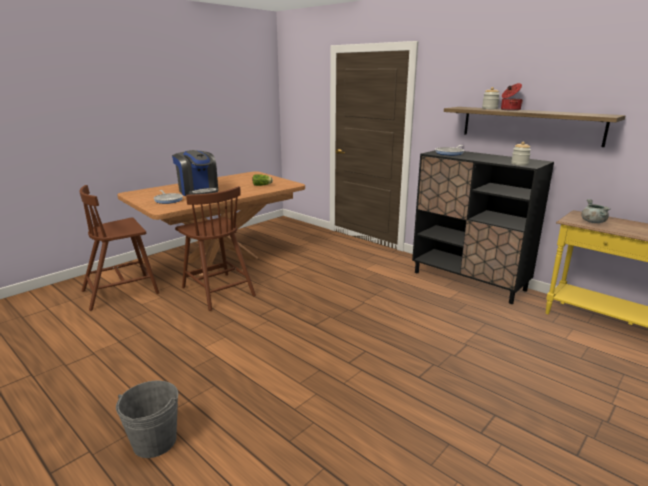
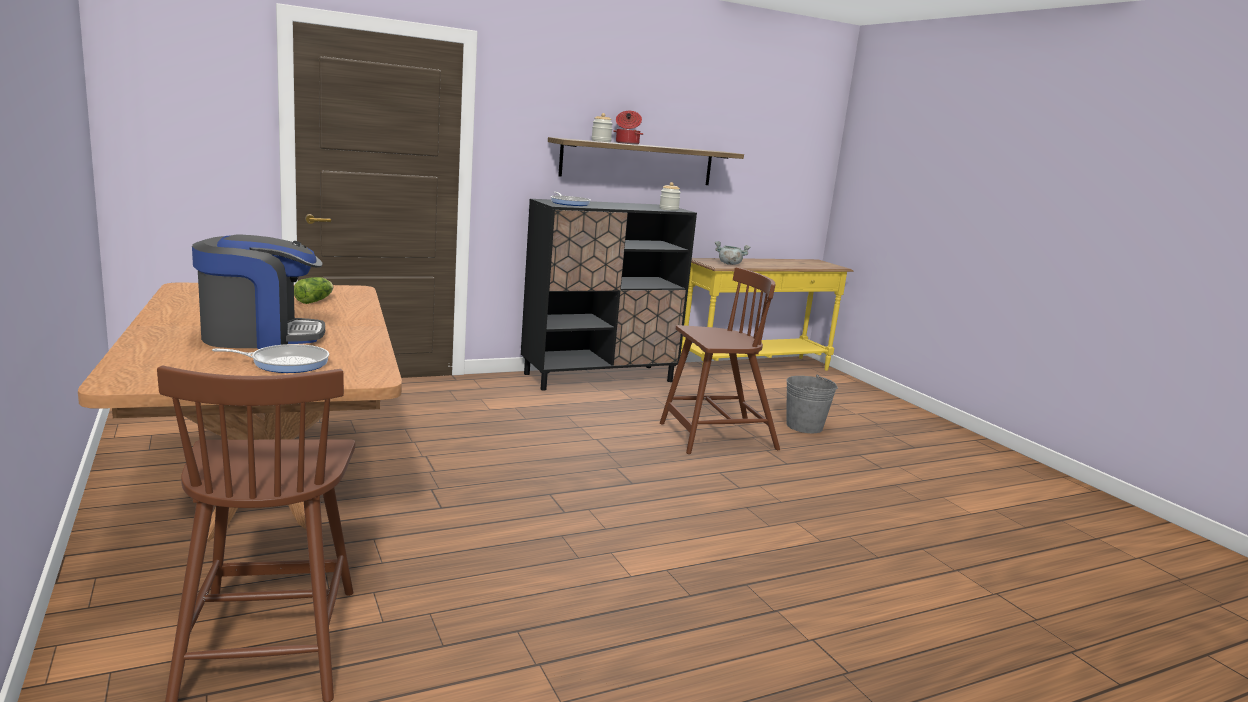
camera: 70 degrees left, 5 degrees down
(154, 441) = (863, 650): grey bucket -> grey bucket (804, 426)
(217, 291) = (424, 528): brown chair -> brown chair (716, 437)

